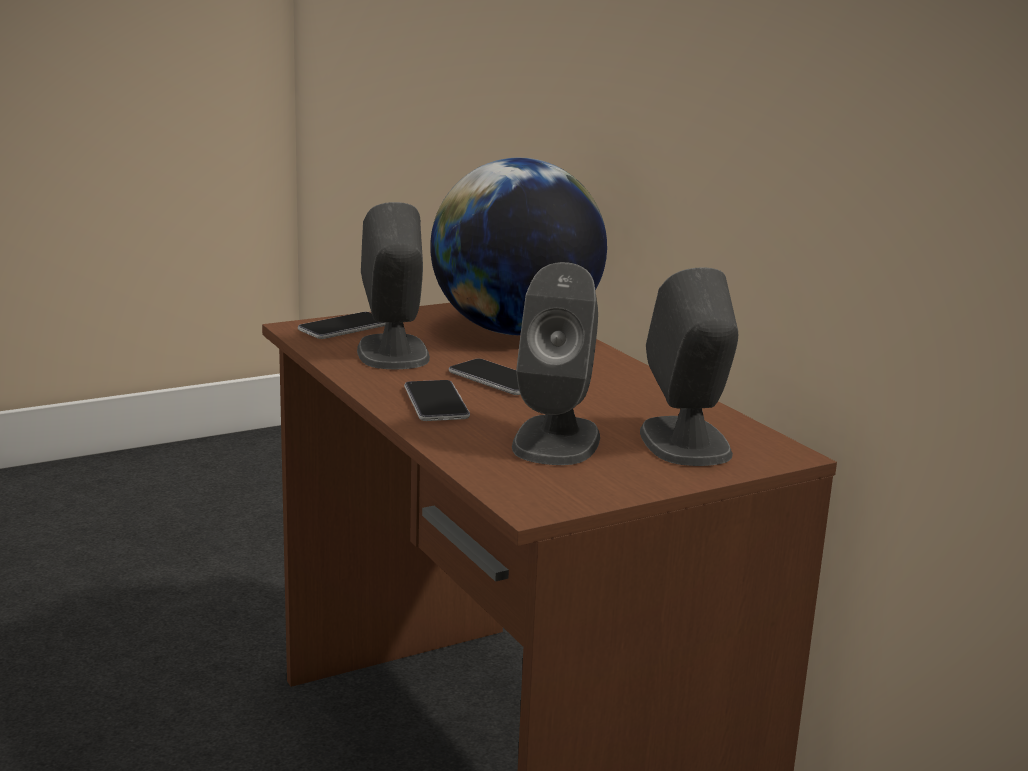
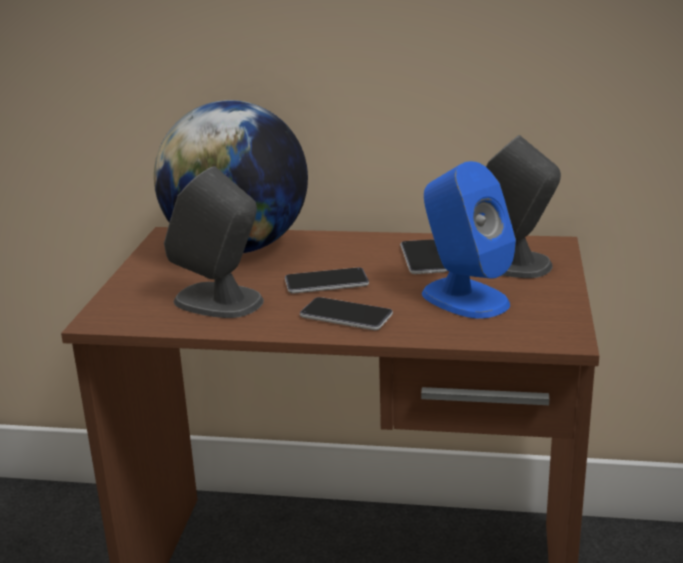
camera: 50 degrees left, 5 degrees up
(344, 327) = (130, 303): phone -> phone (423, 258)
(556, 440) = (464, 298): grey speaker -> blue speaker

